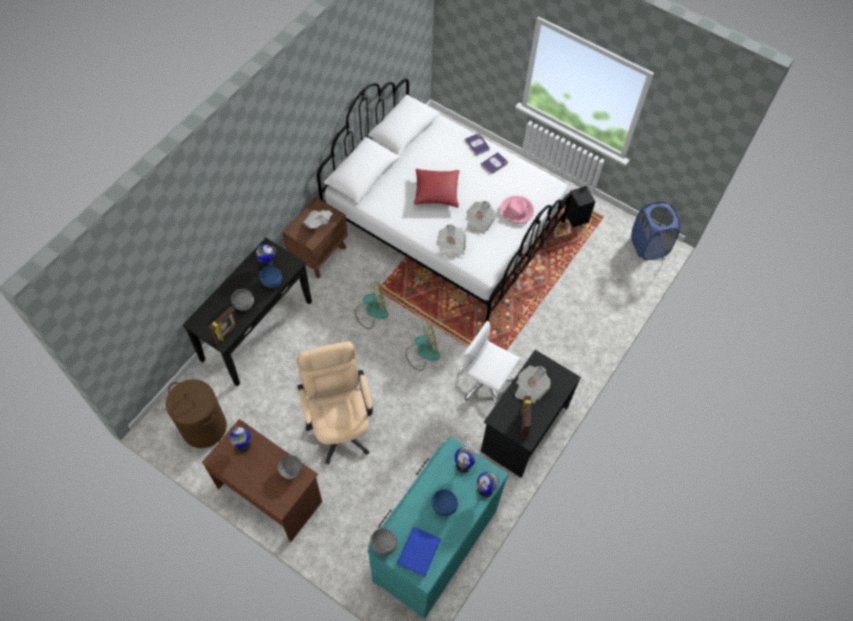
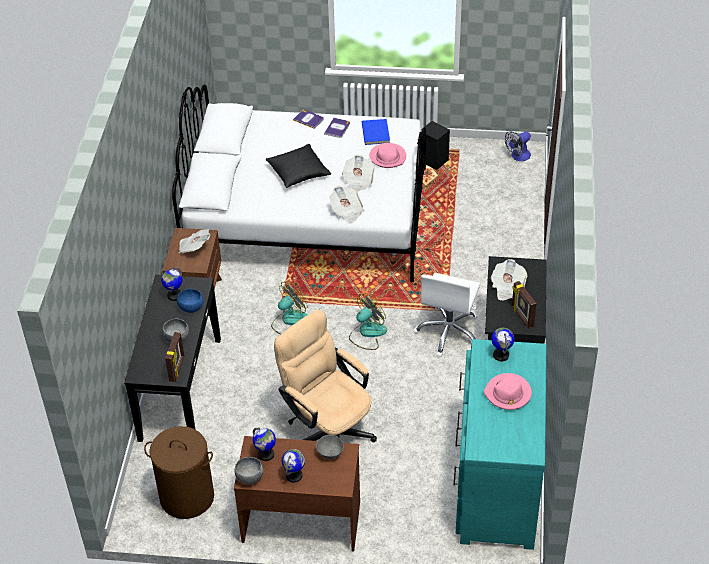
camera: 25 degrees left, 15 degrees down
(384, 545) = (476, 448): grey bowl -> grey bowl (250, 478)
(420, 552) = (513, 438): blue book -> blue book (376, 133)
(436, 192) = (298, 173): red pillow -> black pillow
(444, 506) = (508, 394): blue bowl -> pink hat
(485, 385) = (449, 332): white office chair -> white office chair turned 75 degrees counterclockwise
(485, 489) = (535, 364): globe -> globe (294, 475)
(648, 246) = (518, 156): blue laundry basket -> fan

